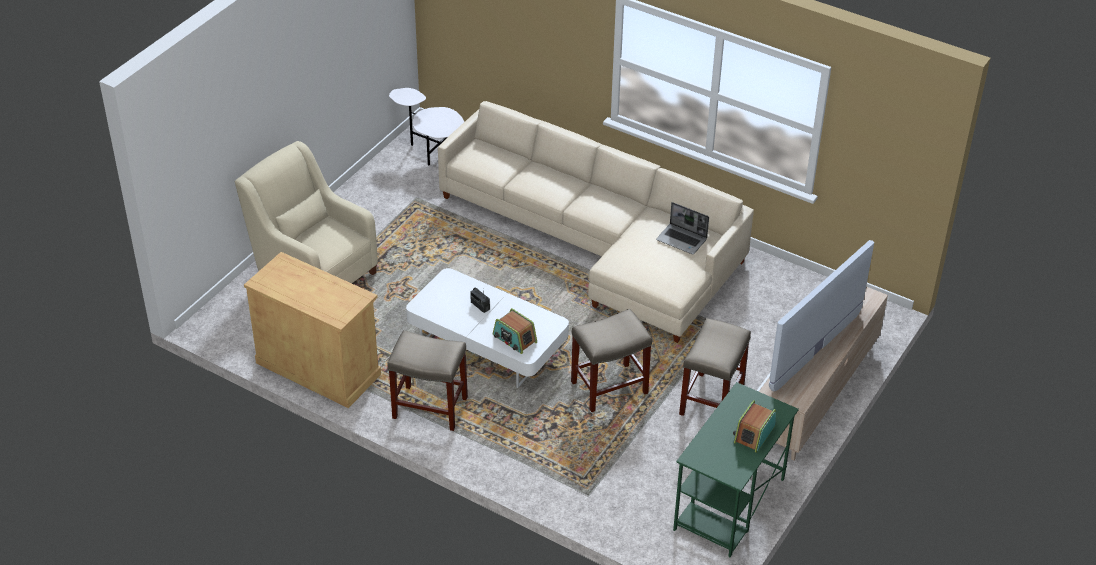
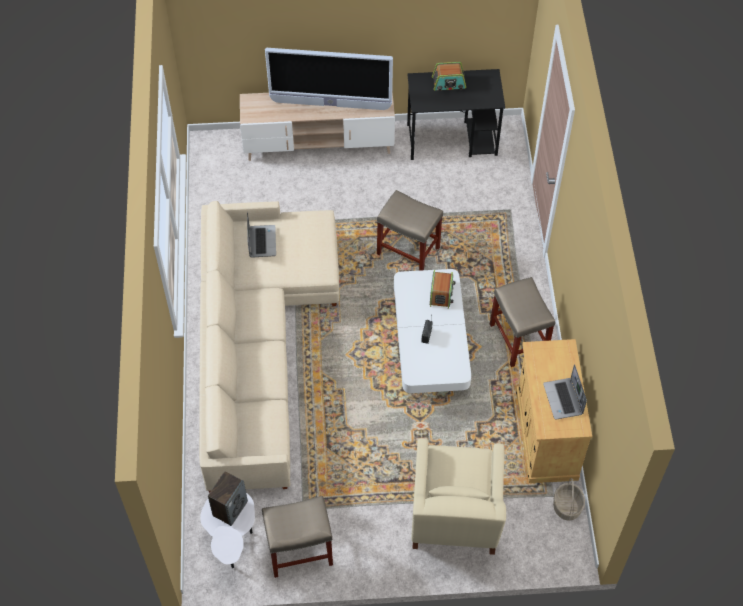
camera: 125 degrees left, 15 degrees up
(243, 342) = (567, 507): none -> basket
(294, 287) = (563, 399): none -> laptop
(441, 124) = (230, 508): none -> speaker
(711, 401) = (372, 191): beige stool -> beige stool (300, 550)
(729, 505) = (452, 140): green desk -> black desk

